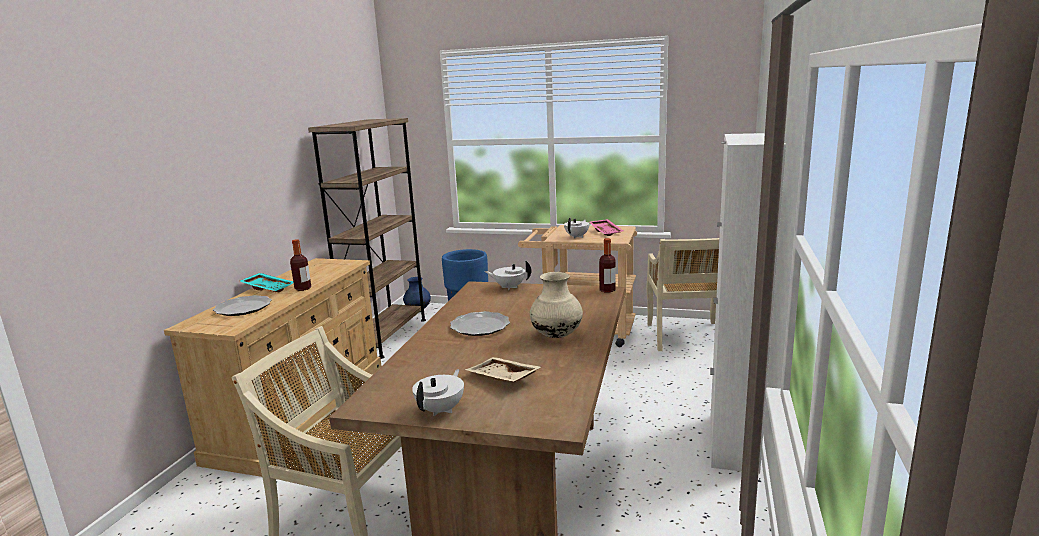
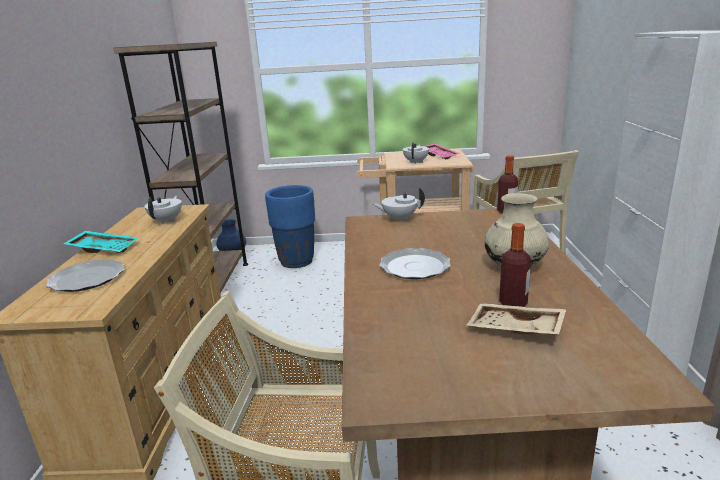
camera: 15 degrees left, 5 degrees up
(303, 288) = (152, 244): bottle -> bottle (513, 304)
(441, 410) = (488, 387): white teapot -> white teapot (167, 221)

